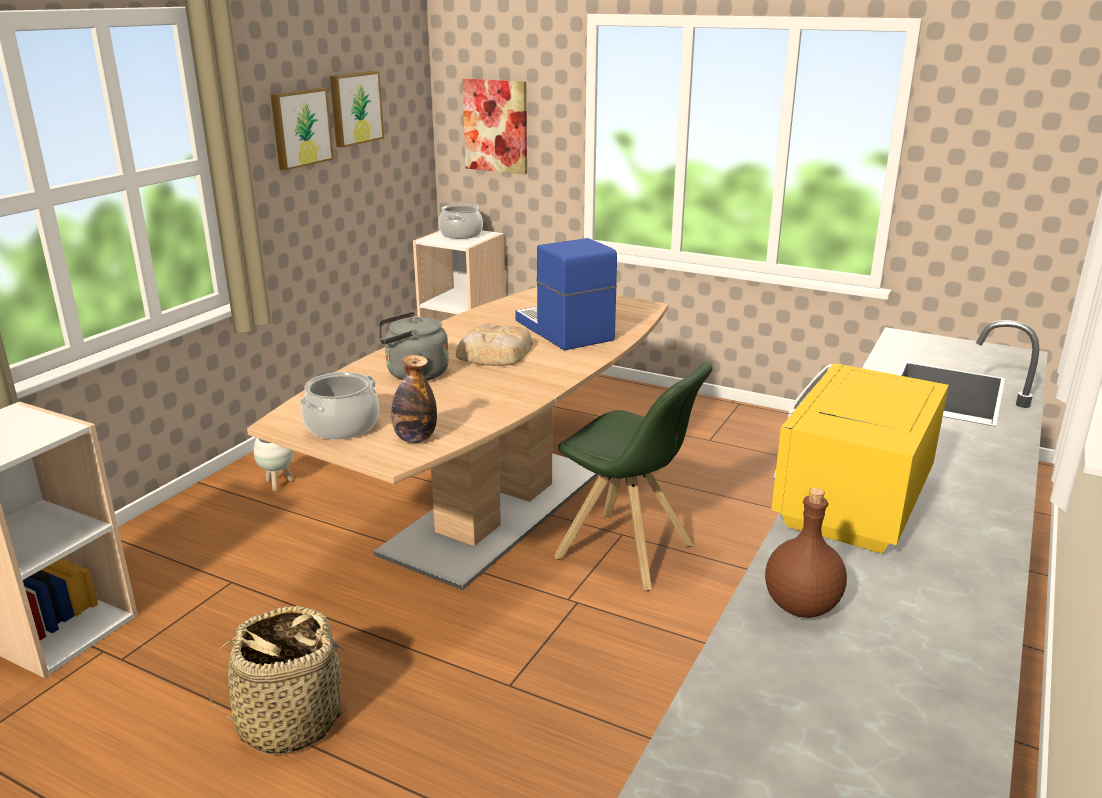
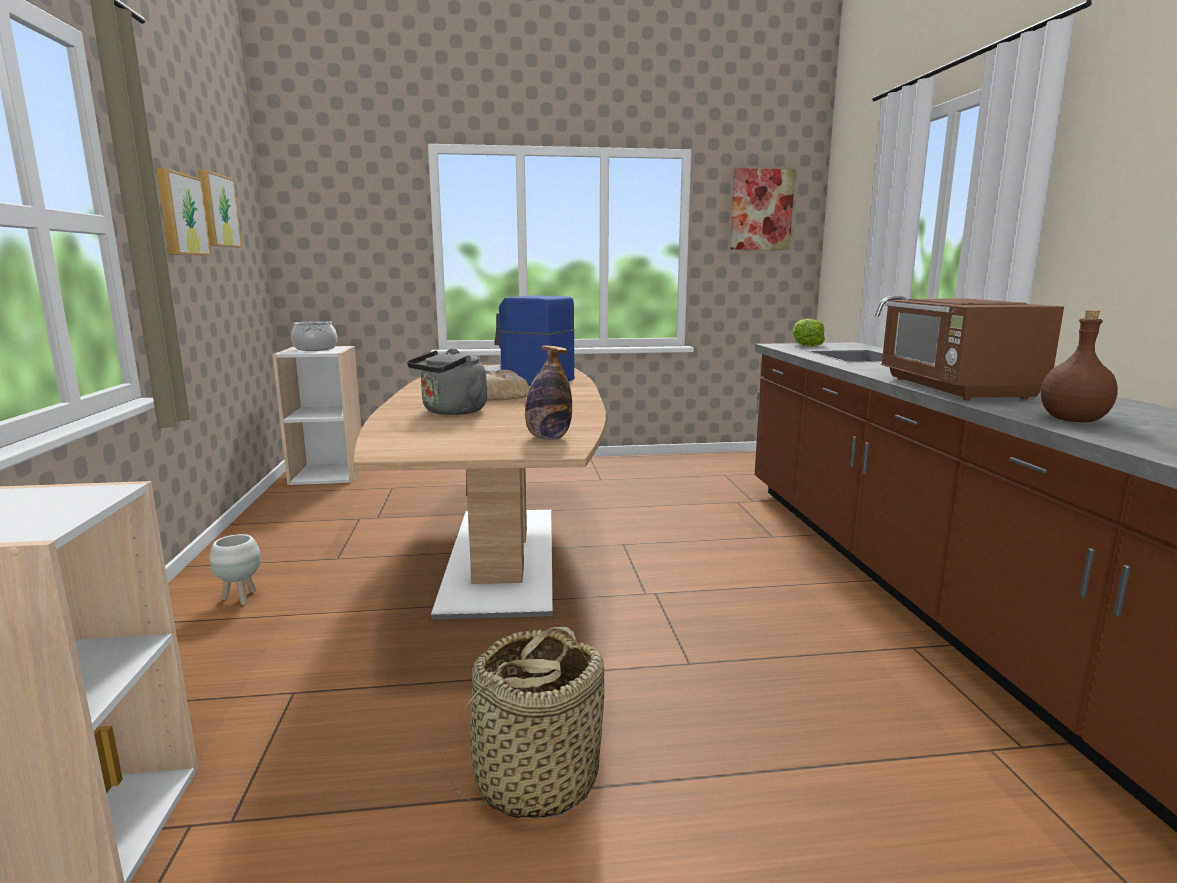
camera: 35 degrees left, 10 degrees down
(342, 426) = (459, 444): cooking pot -> none
(496, 126) = (339, 246): picture -> picture (761, 209)
(626, 551) = (641, 552): green chair -> none
(850, 503) = (955, 388): yellow microwave -> brown microwave
(945, 345) = (805, 345): none -> lettuce

